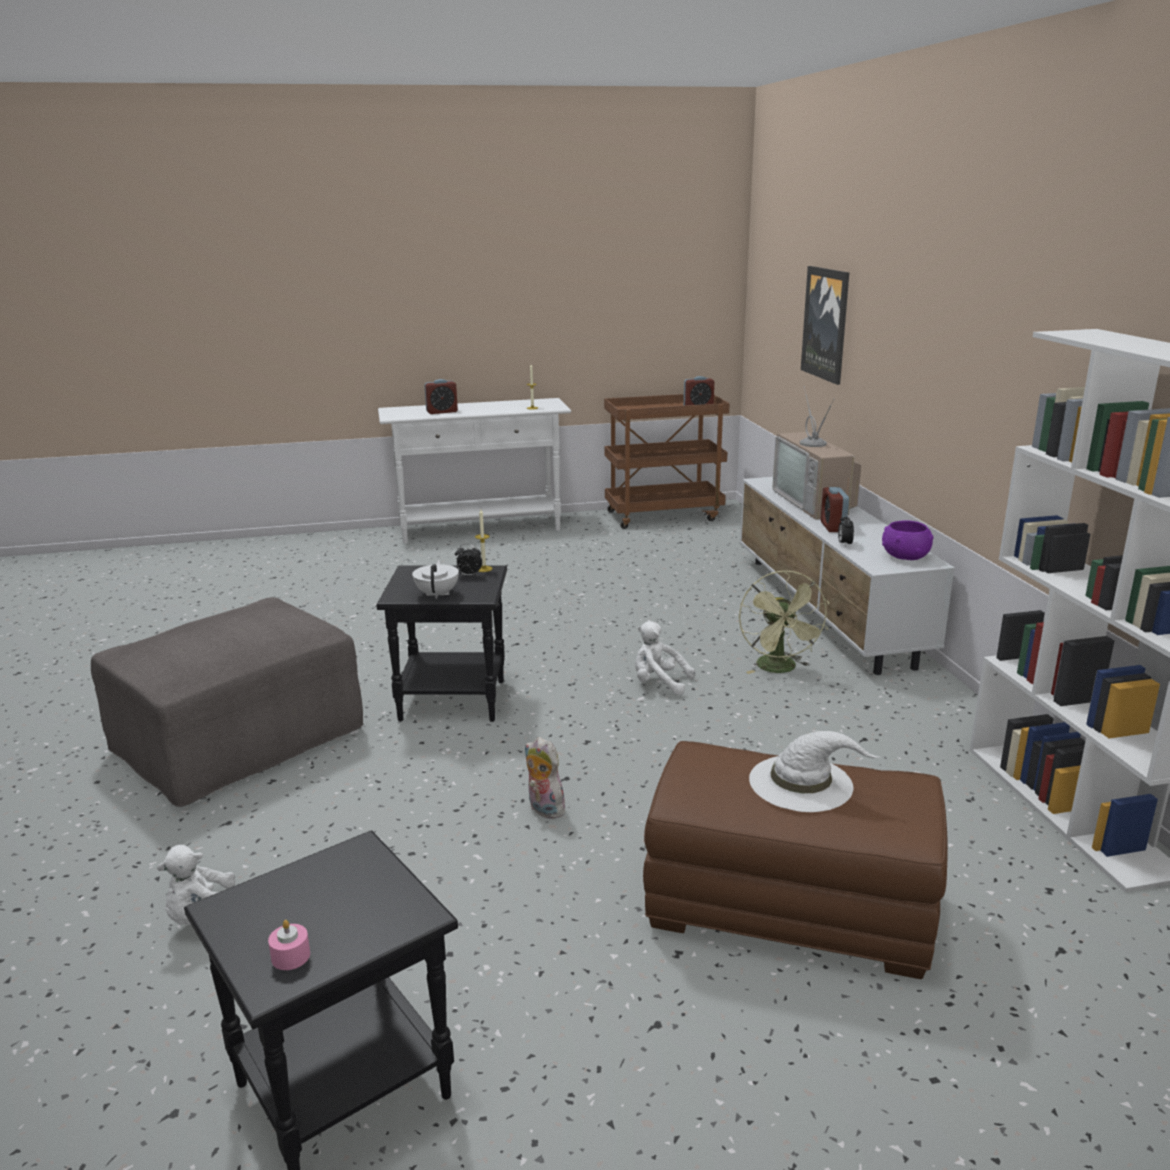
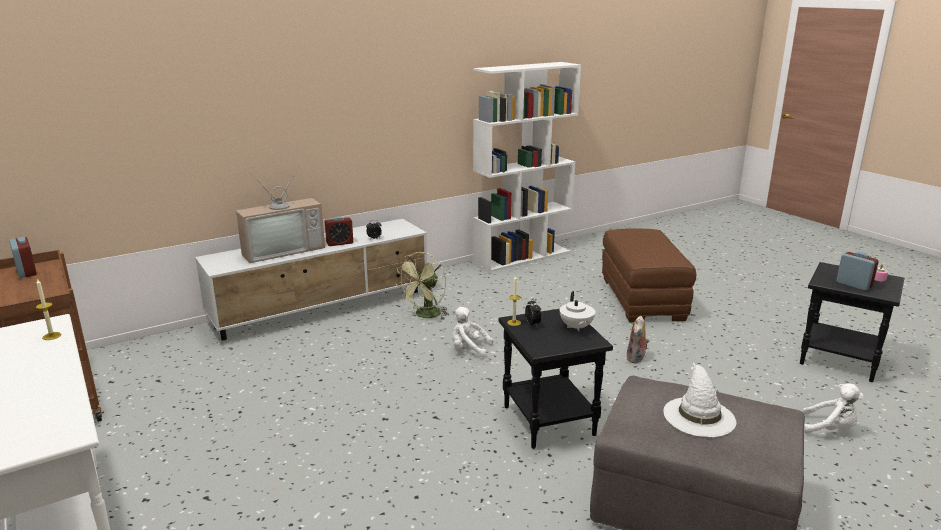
camera: 110 degrees left, 0 degrees up
(437, 594) = (576, 327): white teapot -> white teapot turned 75 degrees counterclockwise
(442, 412) = (48, 398): alarm clock -> alarm clock (854, 284)
(659, 683) = (468, 349): white plush toy -> white plush toy turned 105 degrees clockwise
(780, 669) = (425, 316): green fan -> green fan turned 150 degrees clockwise
(802, 783) = (644, 244): white hat -> white hat (698, 415)
(826, 324) = (181, 128): picture -> none
(905, 556) = (390, 227): purple bowl -> none

